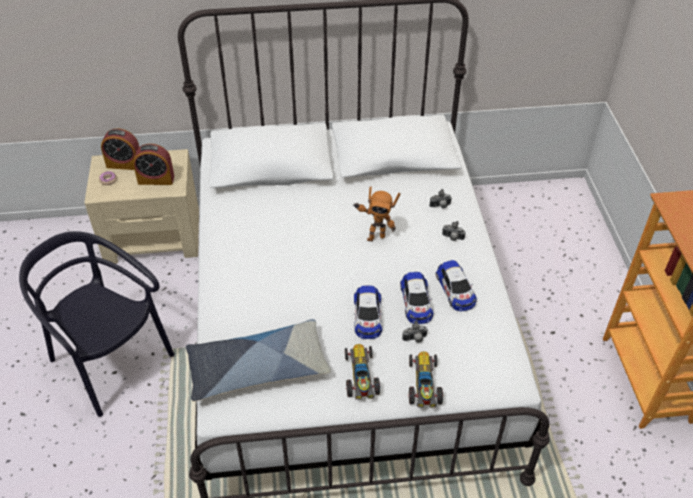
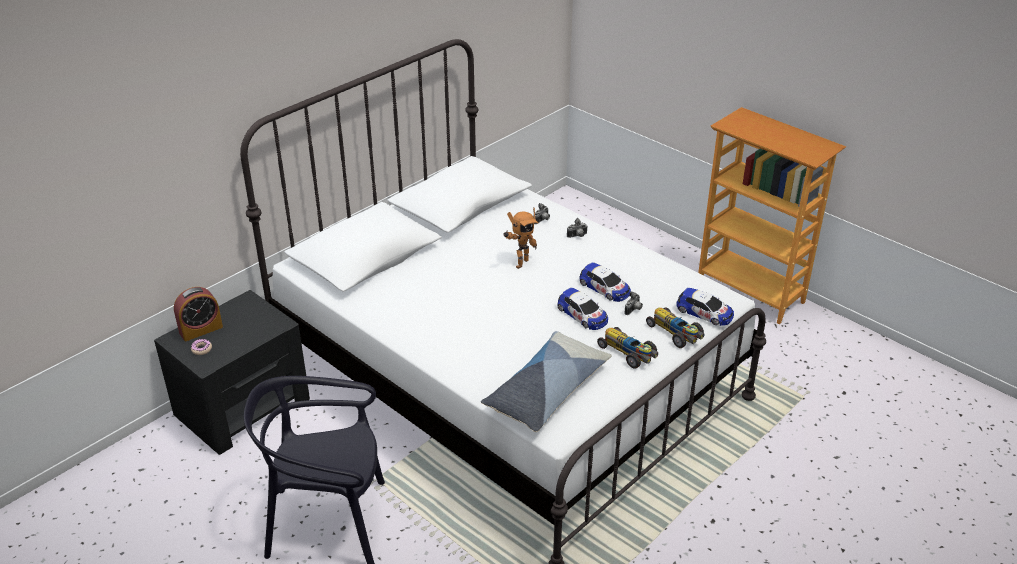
camera: 40 degrees left, 10 degrees down
(153, 236) = (243, 406): beige nightstand -> black nightstand
(156, 179) = (252, 326): alarm clock -> none
(455, 290) = (621, 266): toy car -> toy car (704, 312)

